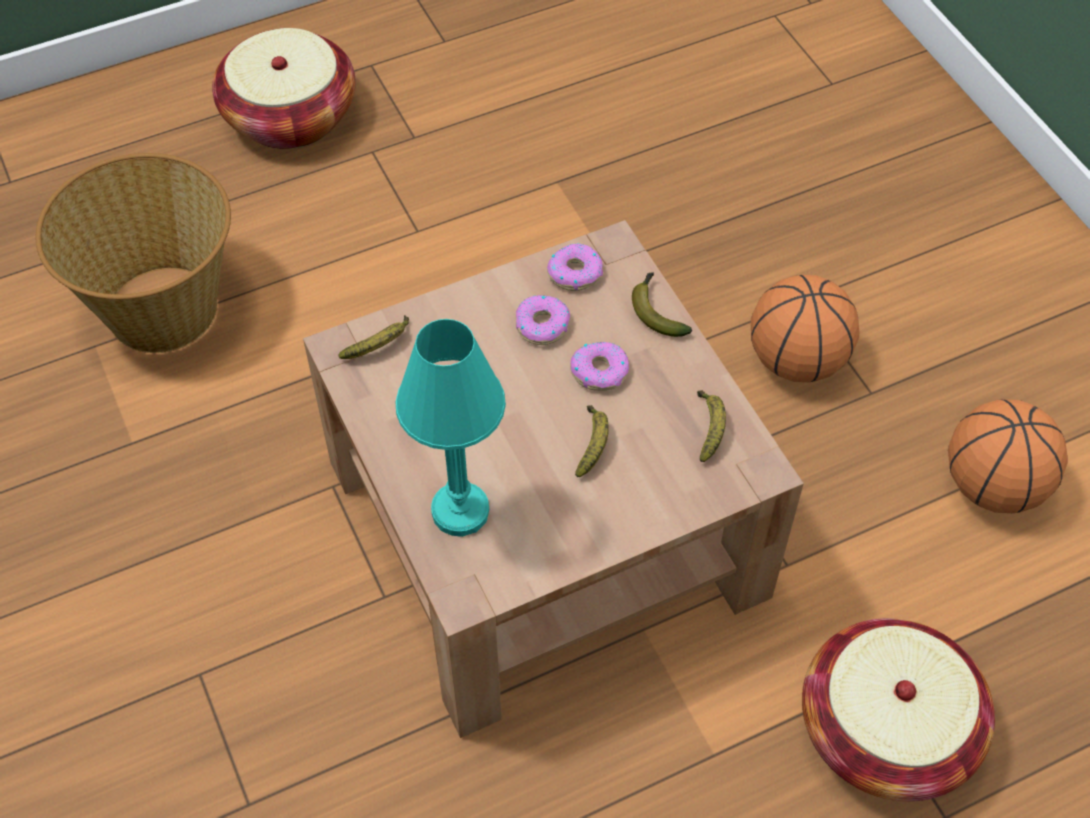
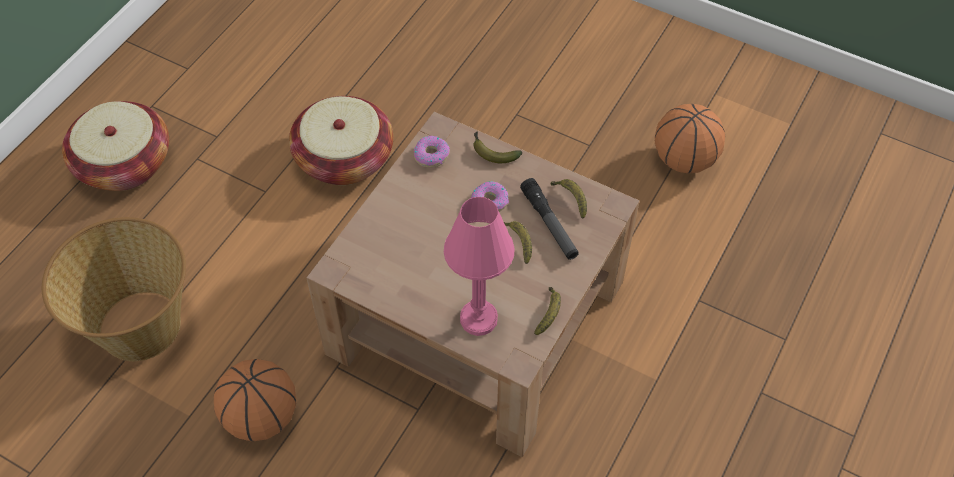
camera: 35 degrees left, 0 degrees up
(379, 346) = (356, 256): banana -> banana (549, 314)
(460, 511) = (478, 319): turquoise table lamp -> pink table lamp
(542, 325) = (437, 194): donut -> none
(653, 444) = (549, 224): none -> flashlight
(797, 360) = (538, 149): basketball -> basketball (261, 417)
(886, 730) = (727, 314): basket -> basket (344, 158)

